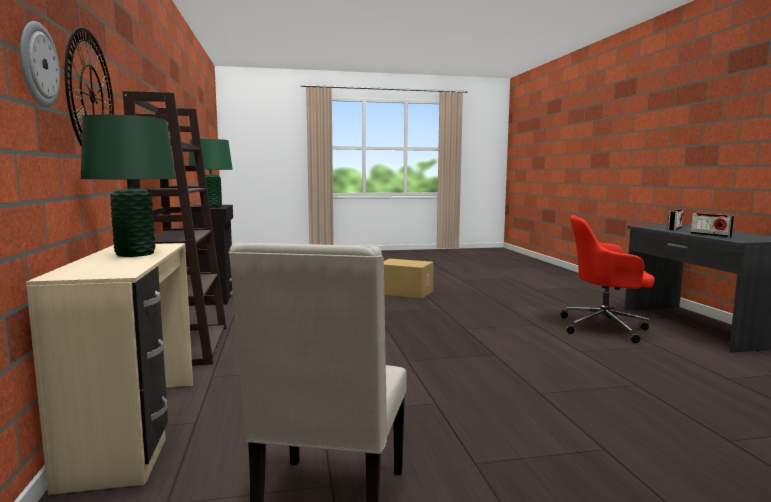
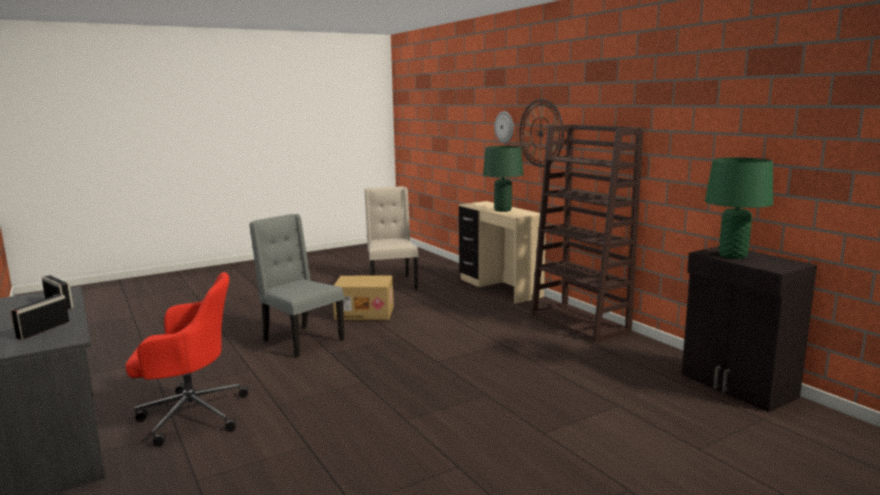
camera: 160 degrees right, 5 degrees up
(404, 292) = (495, 462): cardboard box -> cardboard box (365, 313)
(538, 376) = (301, 340): none -> grey chair

